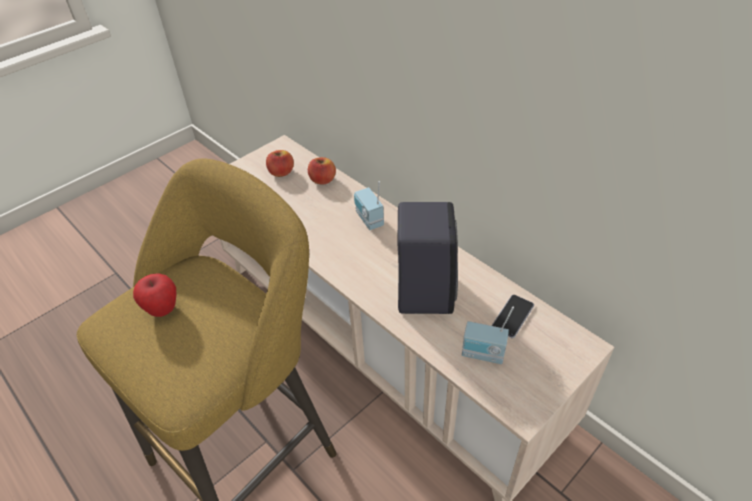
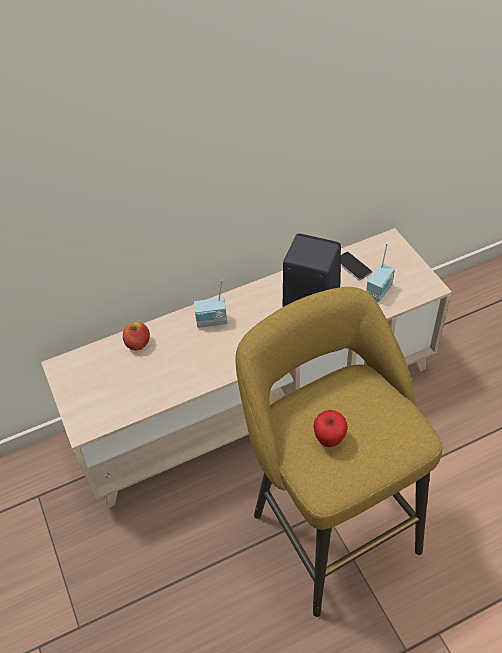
camera: 70 degrees left, 5 degrees up
(281, 172) = (106, 374): apple -> none

